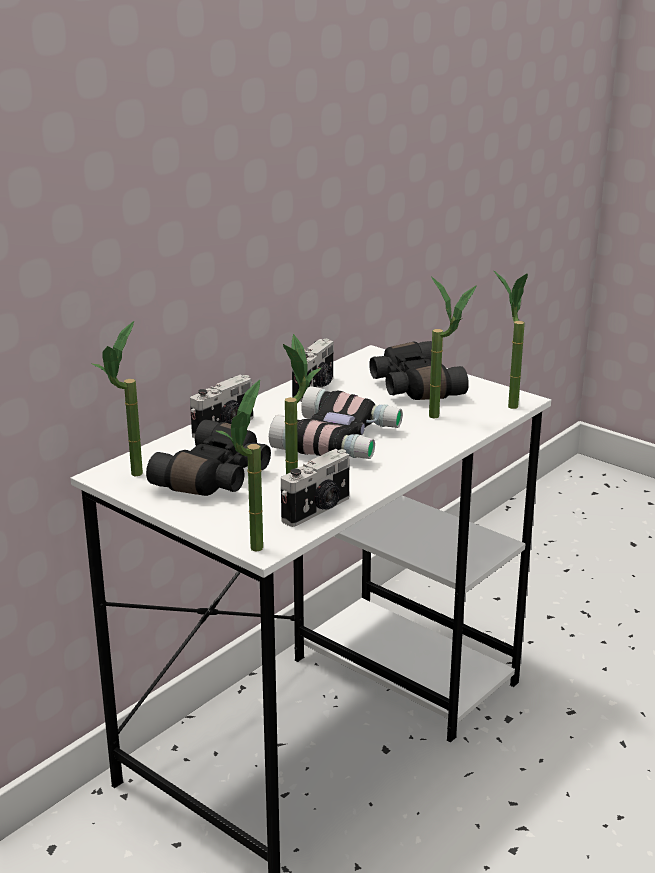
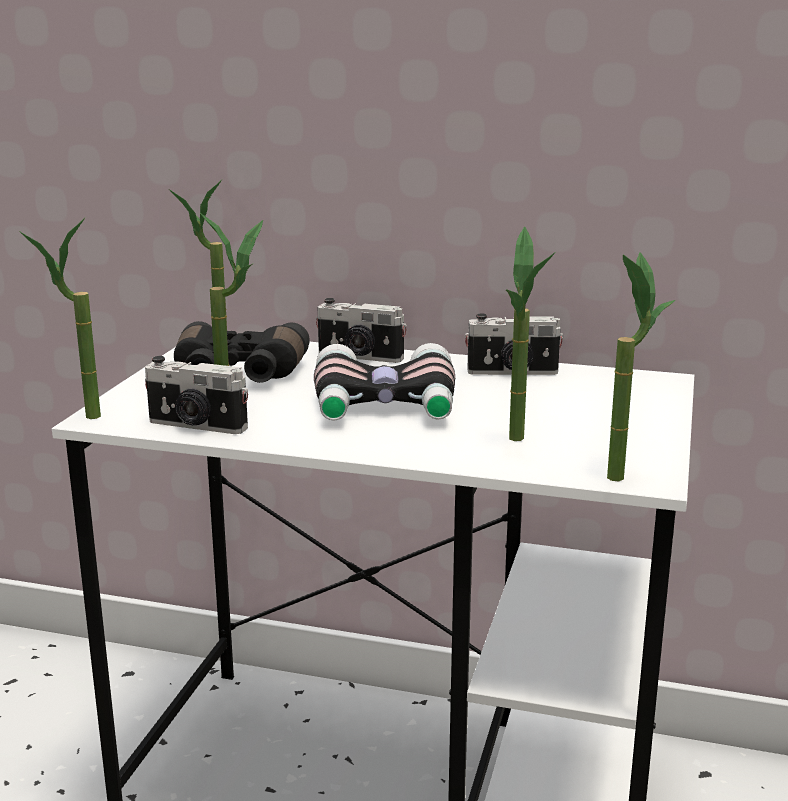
camera: 65 degrees right, 5 degrees down
(412, 387) = (591, 414): black binoculars -> none

